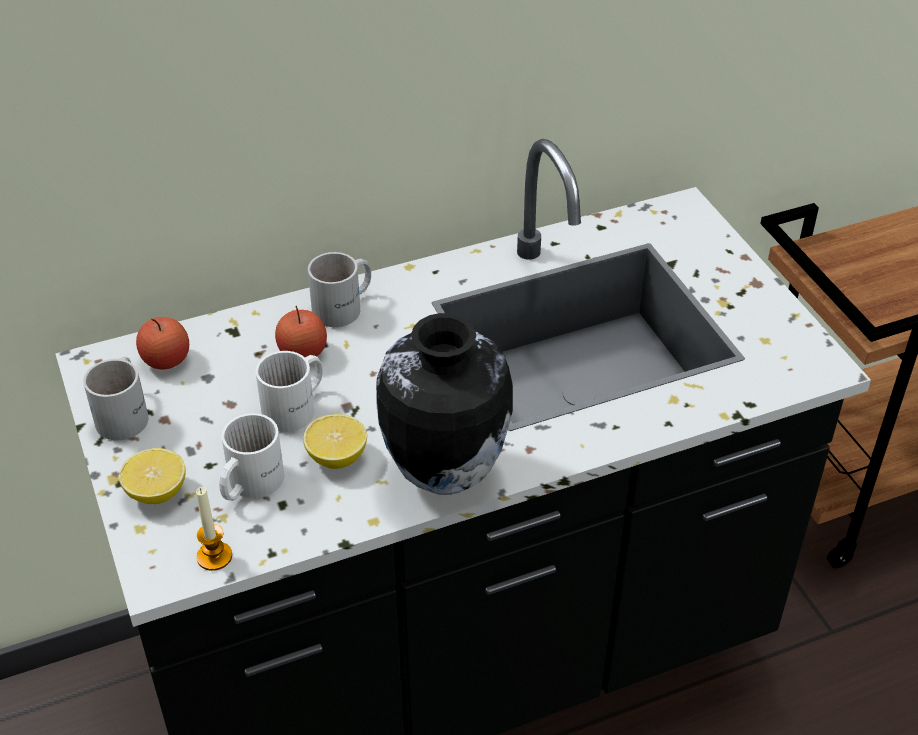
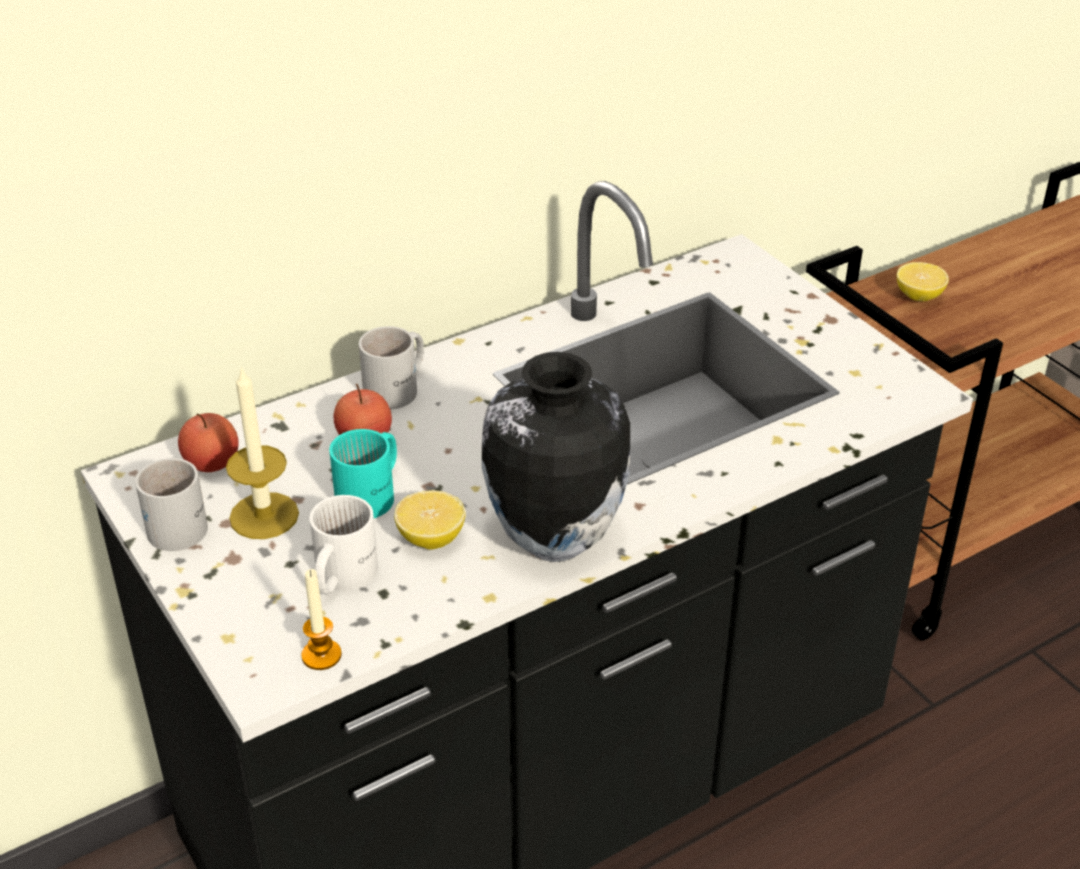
camera: 10 degrees left, 5 degrees down
(157, 492) = (238, 598): lemon -> lemon (919, 296)
(198, 416) = (264, 516): none -> candle
(297, 407) = (373, 494): white mug -> turquoise mug

